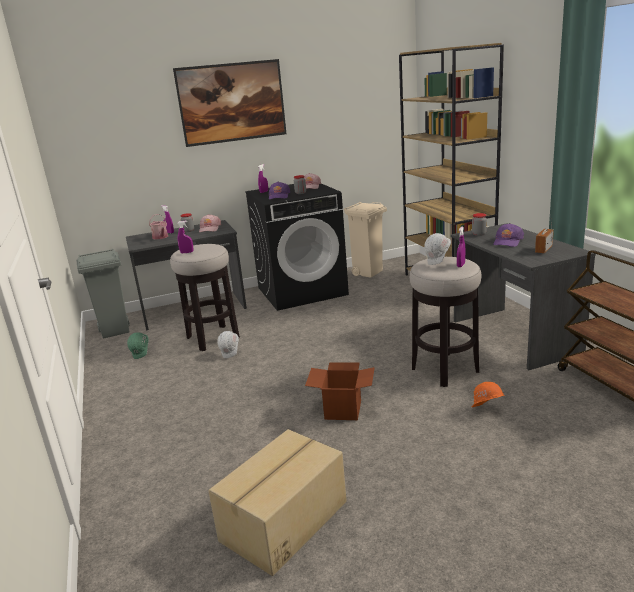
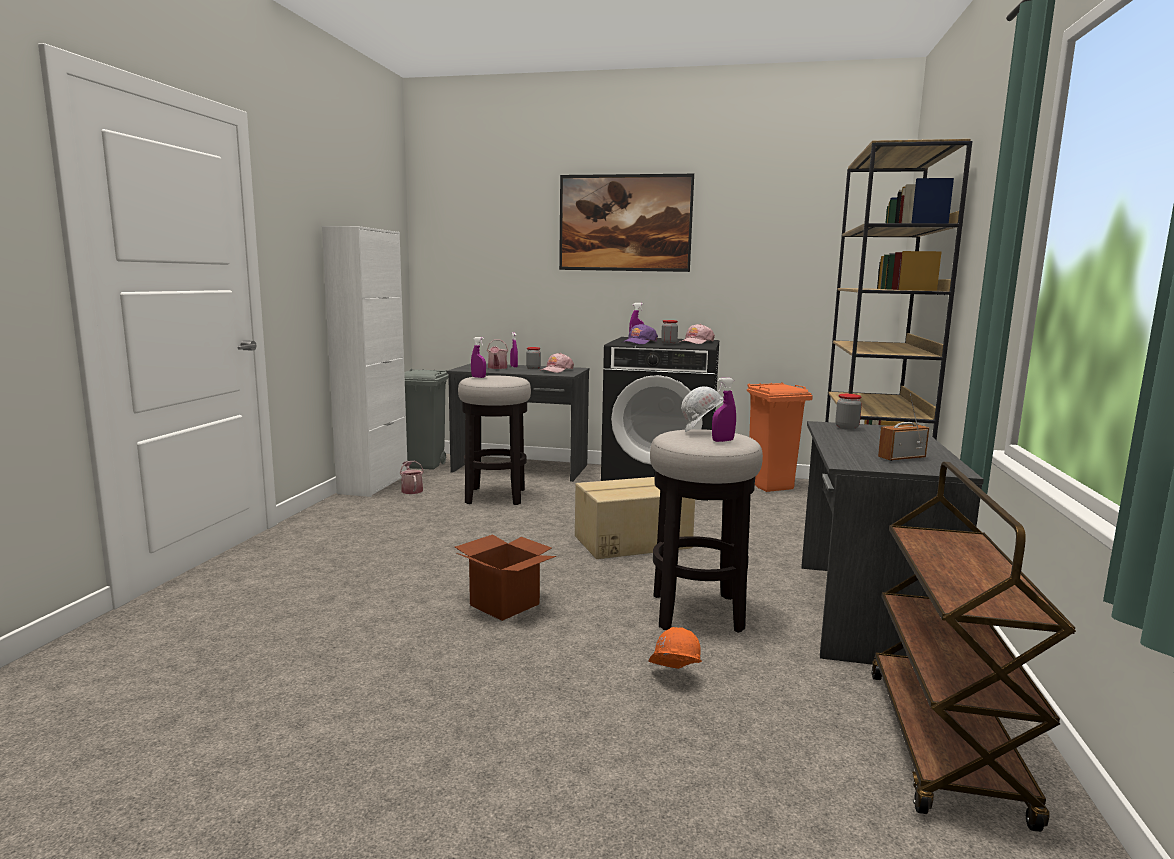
camera: 30 degrees right, 10 degrees down
(102, 361) = (374, 484): none -> white cabinet
(141, 355) = (411, 490): green hard hat -> watering can
(230, 354) = (487, 515): white hard hat -> none
(282, 521) = (266, 676): cardboard box -> cardboard box (631, 542)
(368, 272) = (771, 486): beige trash can -> orange trash can
(507, 241) = (868, 441): purple cap -> none

